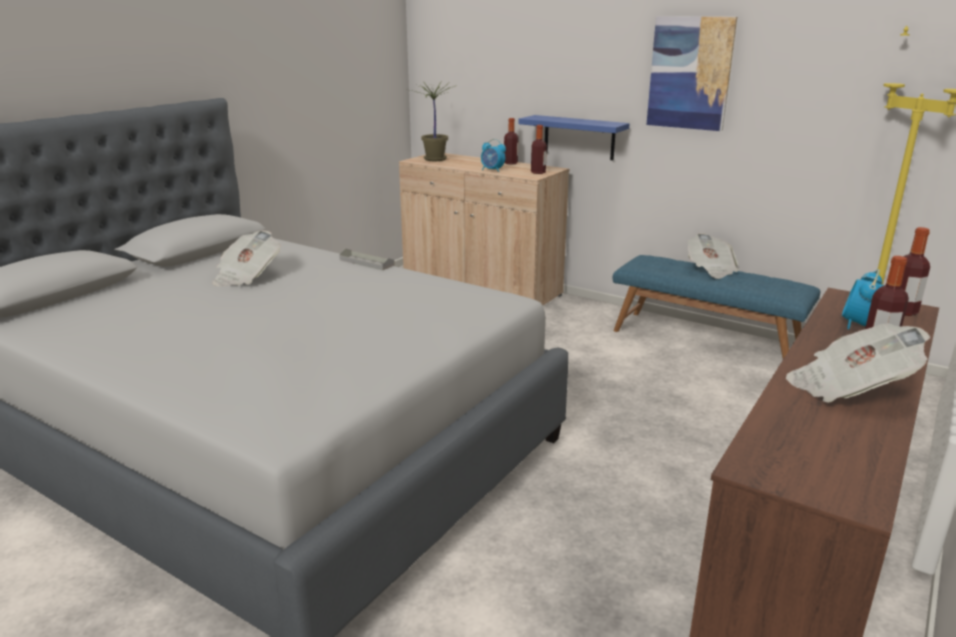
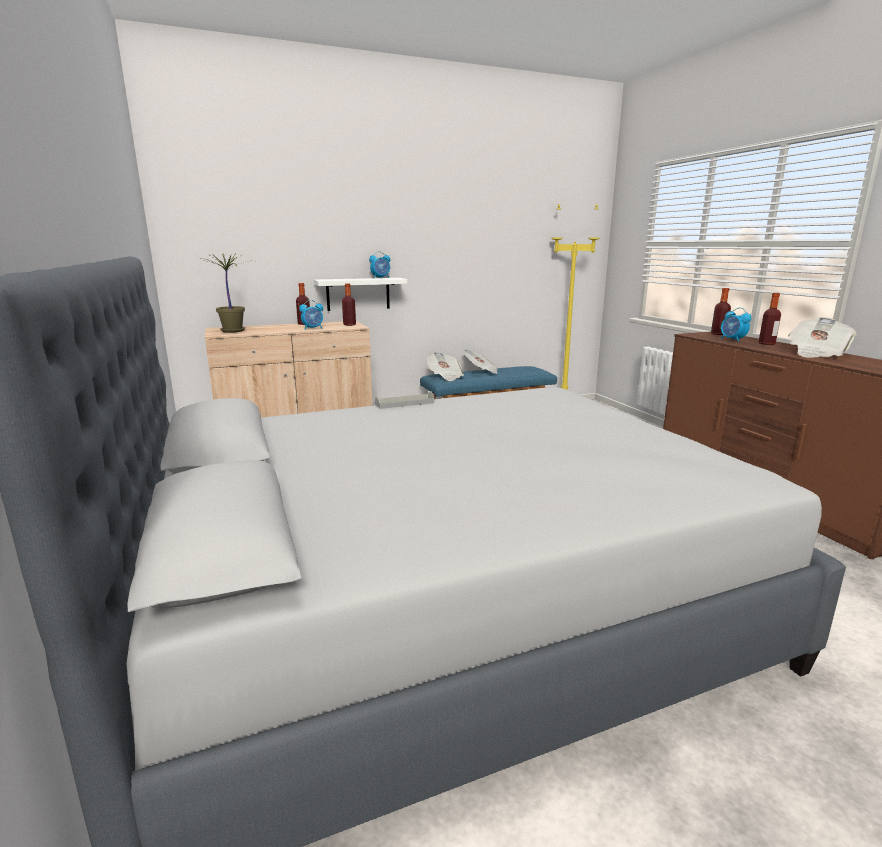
camera: 55 degrees left, 5 degrees down
(246, 277) = (362, 441): newspaper -> newspaper (445, 376)
(579, 137) = (358, 294): blue shelf -> white shelf
(600, 121) = (381, 278): none -> alarm clock
(690, 73) = (439, 237): picture -> none

